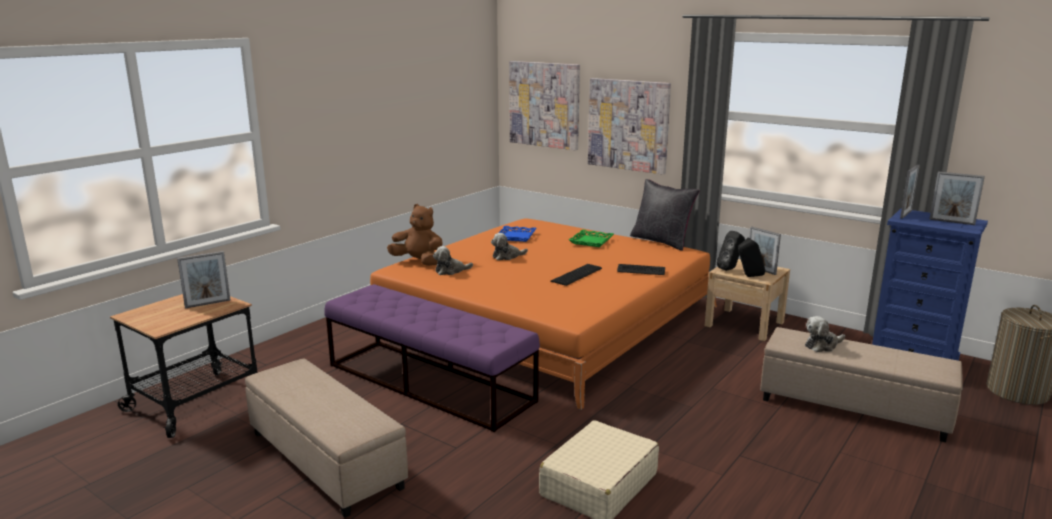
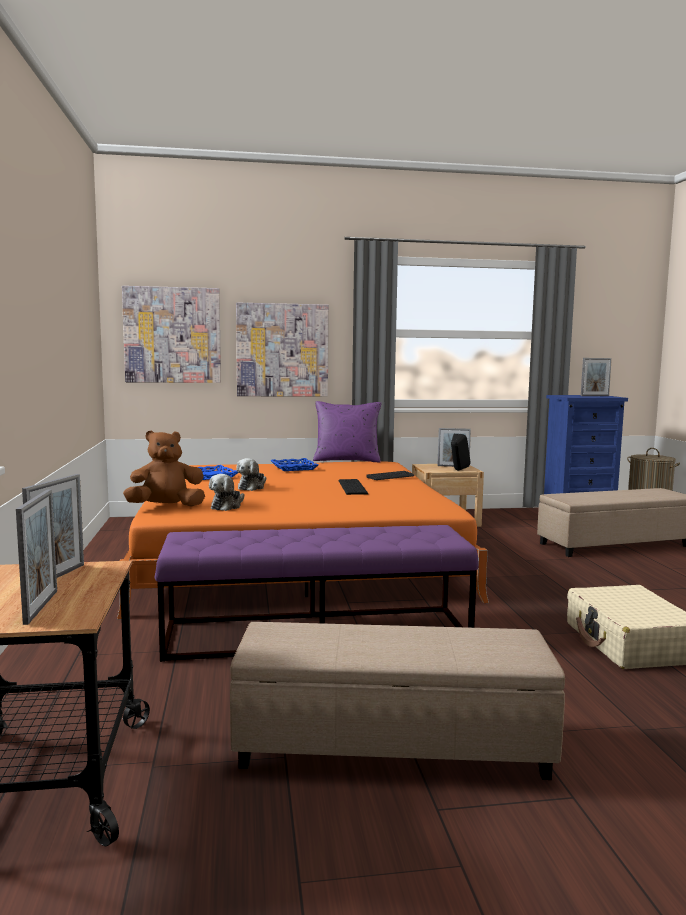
camera: 45 degrees left, 10 degrees down
(591, 241) = (293, 468): green tray -> blue tray
(661, 241) = (347, 460): black pillow -> purple pillow
(730, 269) = (434, 469): black speaker -> none
(822, 345) = (593, 496): plush toy -> none
(906, 214) = (562, 395): picture frame -> picture frame (41, 607)

